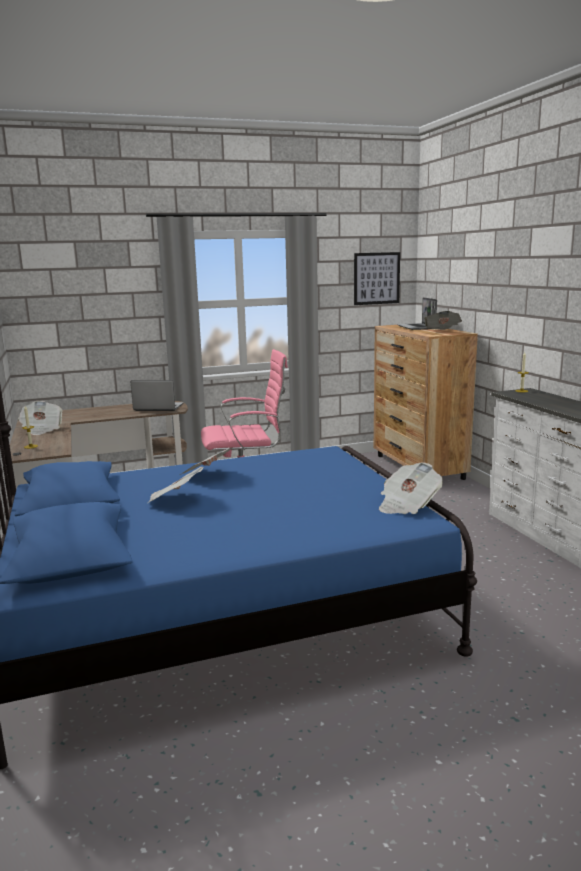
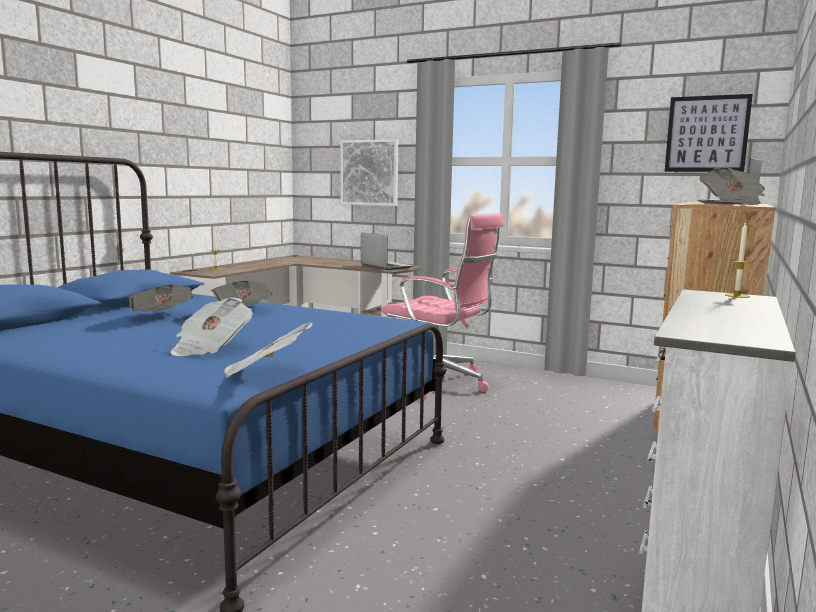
camera: 45 degrees right, 5 degrees down
(42, 429) = (263, 263): newspaper -> newspaper (210, 348)
(105, 320) = (369, 172): none -> picture

